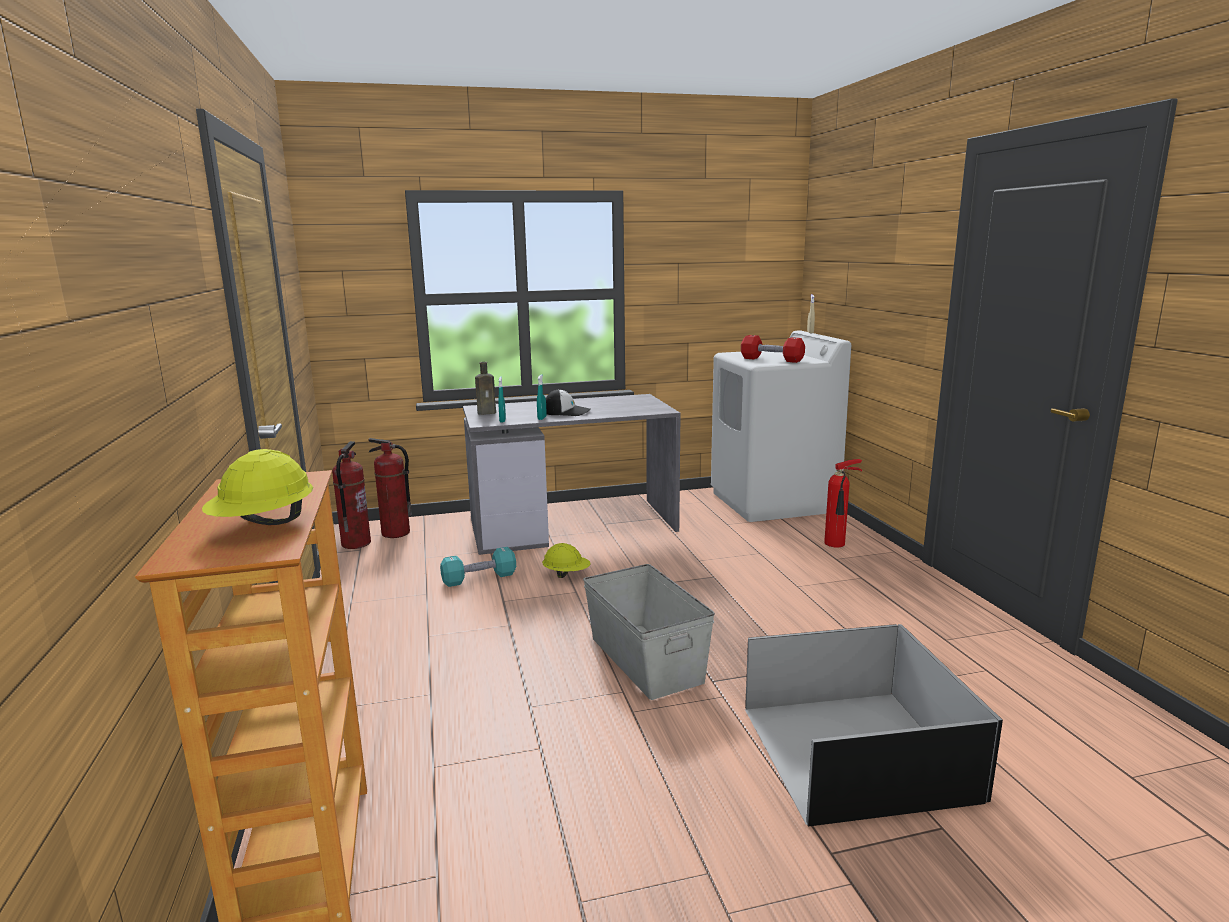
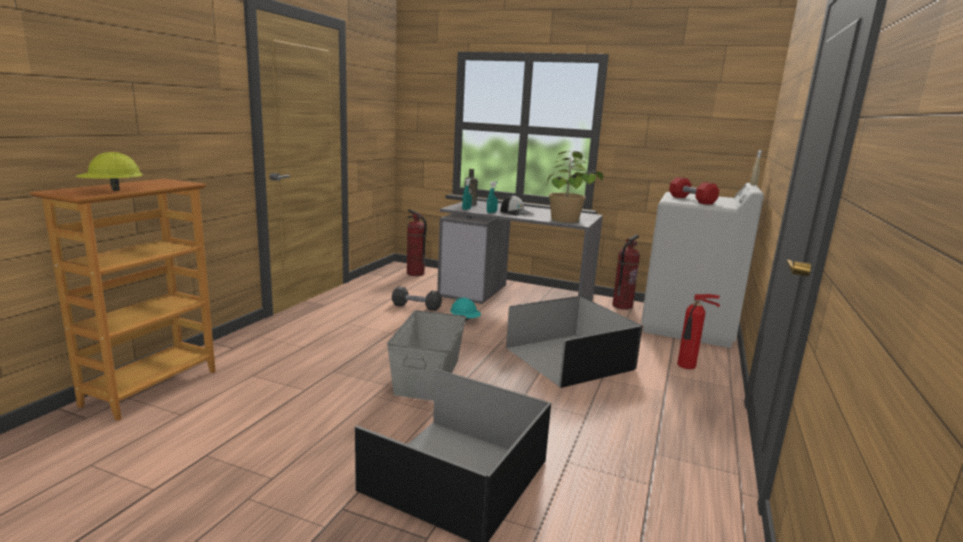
camera: 35 degrees right, 0 degrees up
(356, 543) = (389, 272): fire extinguisher -> fire extinguisher (622, 306)
(479, 578) = (416, 307): turquoise dumbbell -> black dumbbell
(567, 574) = (465, 320): yellow hard hat -> turquoise hard hat
(631, 405) = (567, 217): none -> potted plant
(736, 577) = (567, 358): none -> black storage box

